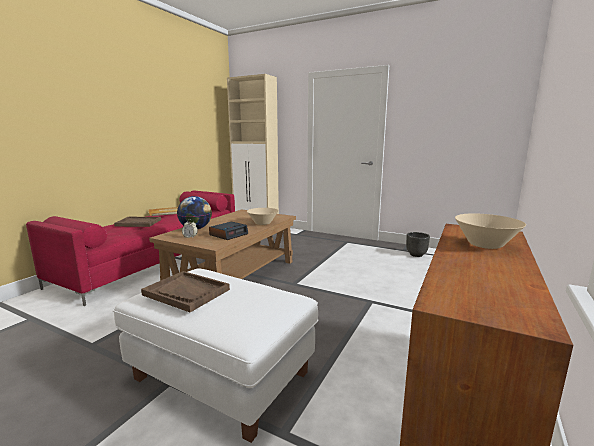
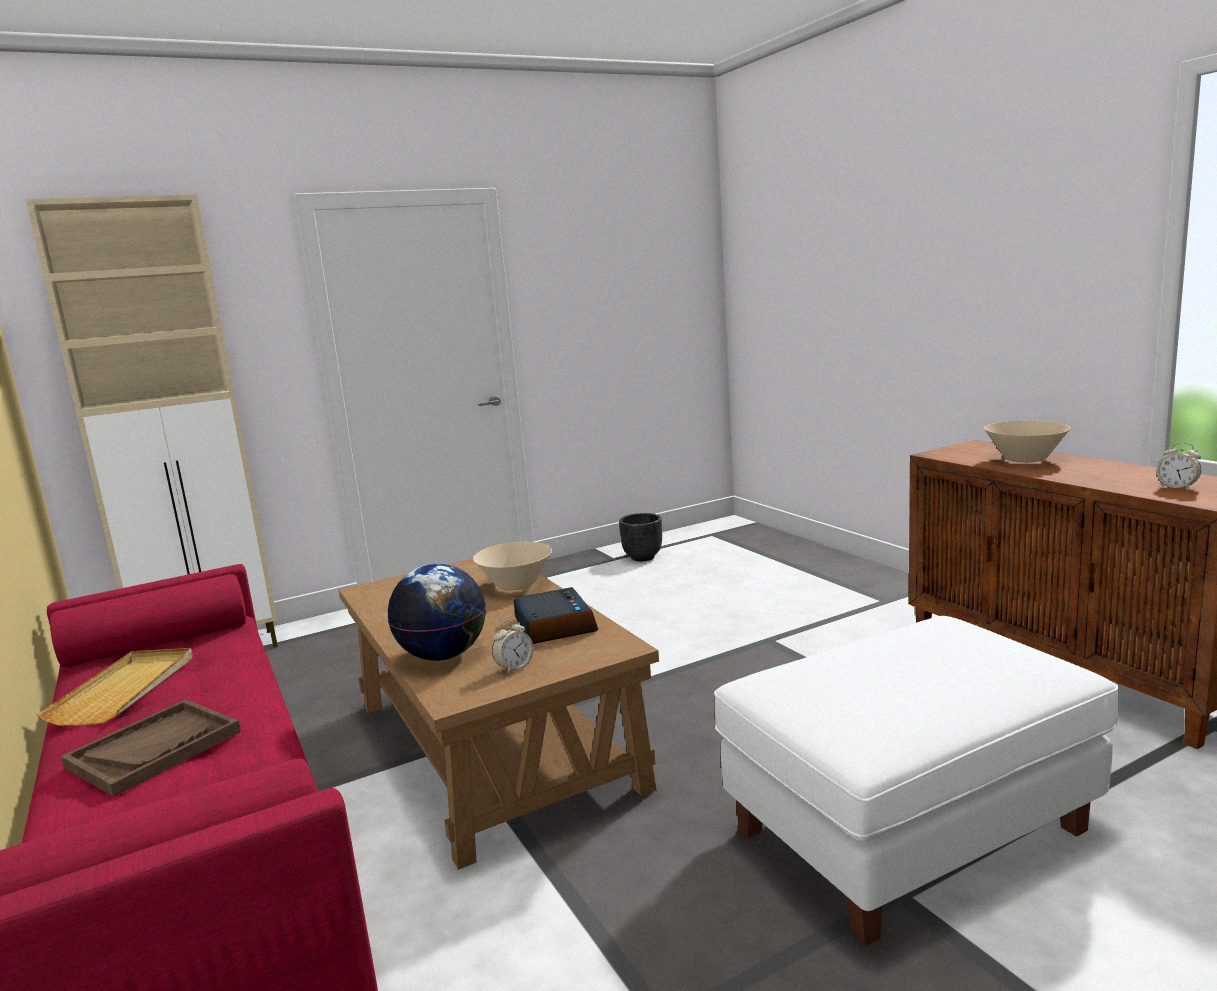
camera: 55 degrees left, 0 degrees up
(186, 292) = (897, 690): brown tray -> none
(476, 290) = (1177, 487): none -> alarm clock

